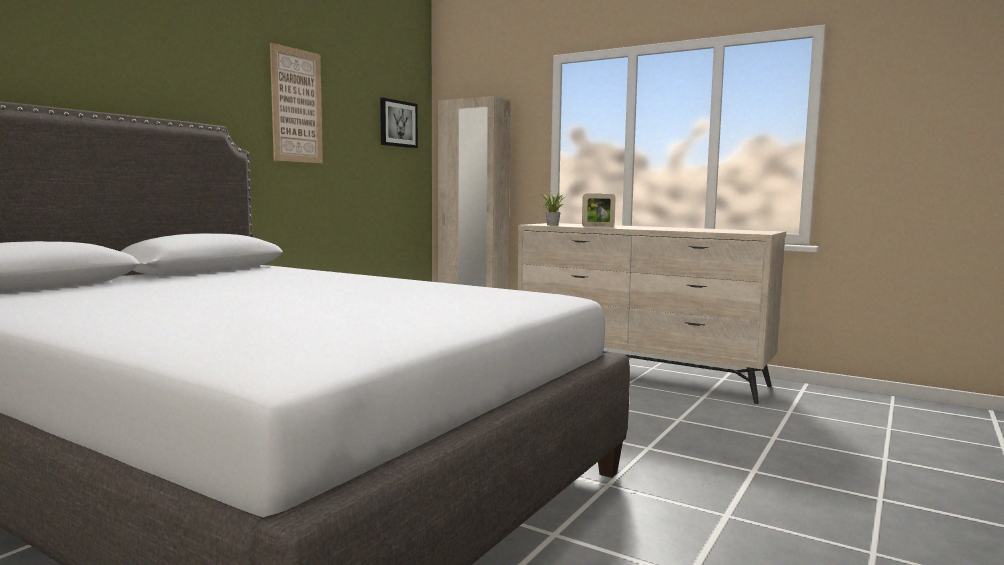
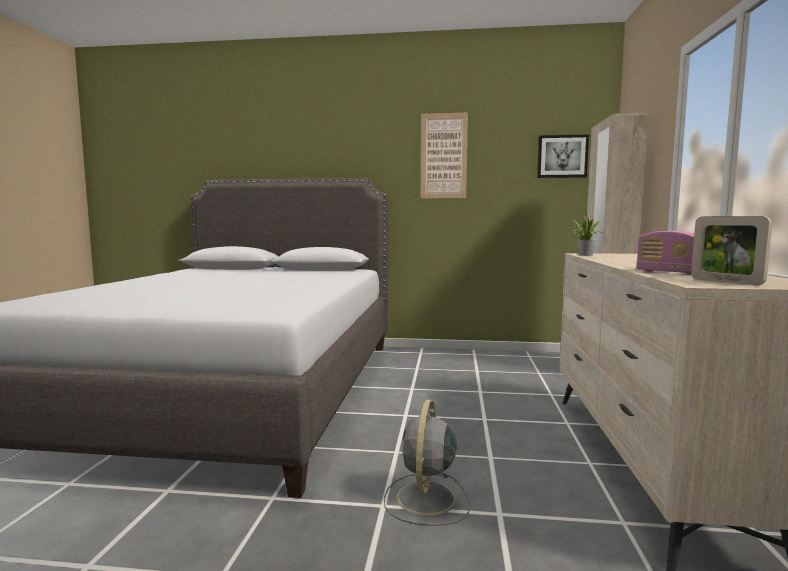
camera: 65 degrees right, 0 degrees up
(598, 226) = (615, 259): picture frame -> picture frame (726, 282)
(648, 434) = (425, 500): none -> grey fan
(699, 230) = (668, 272): none -> radio

